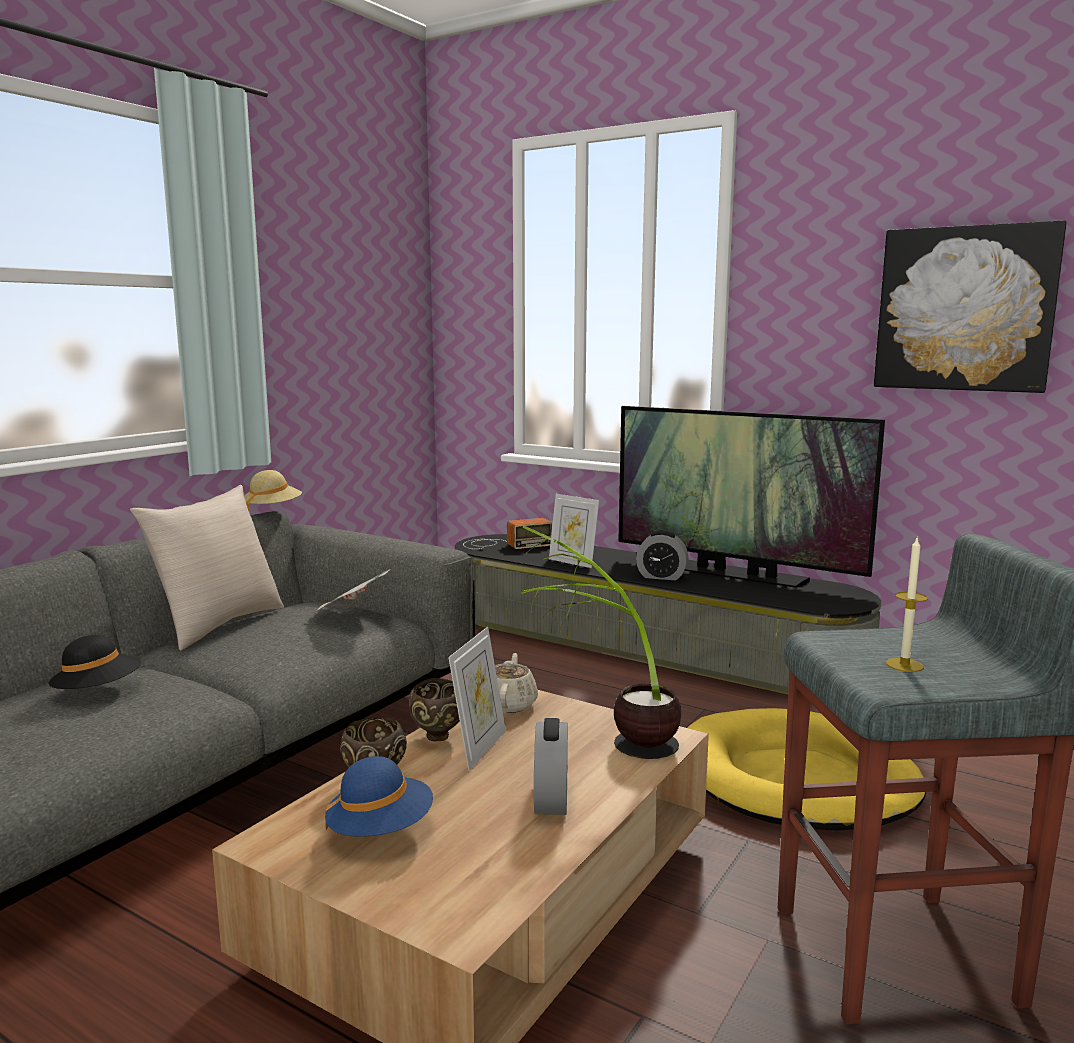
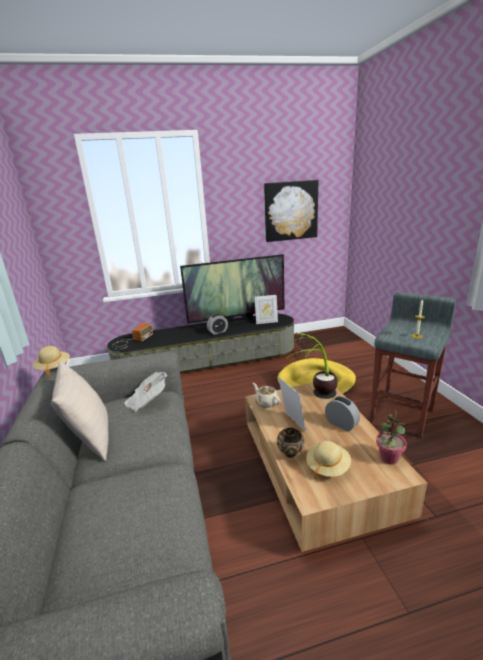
camera: 45 degrees left, 10 degrees up
(98, 692) = (120, 504): black hat -> none
(380, 830) = (327, 467): blue hat -> beige hat
(438, 737) = (273, 427): brown bowl -> none
(501, 894) = (388, 458): none -> potted plant
(573, 562) = (176, 338): picture frame -> picture frame (266, 322)

